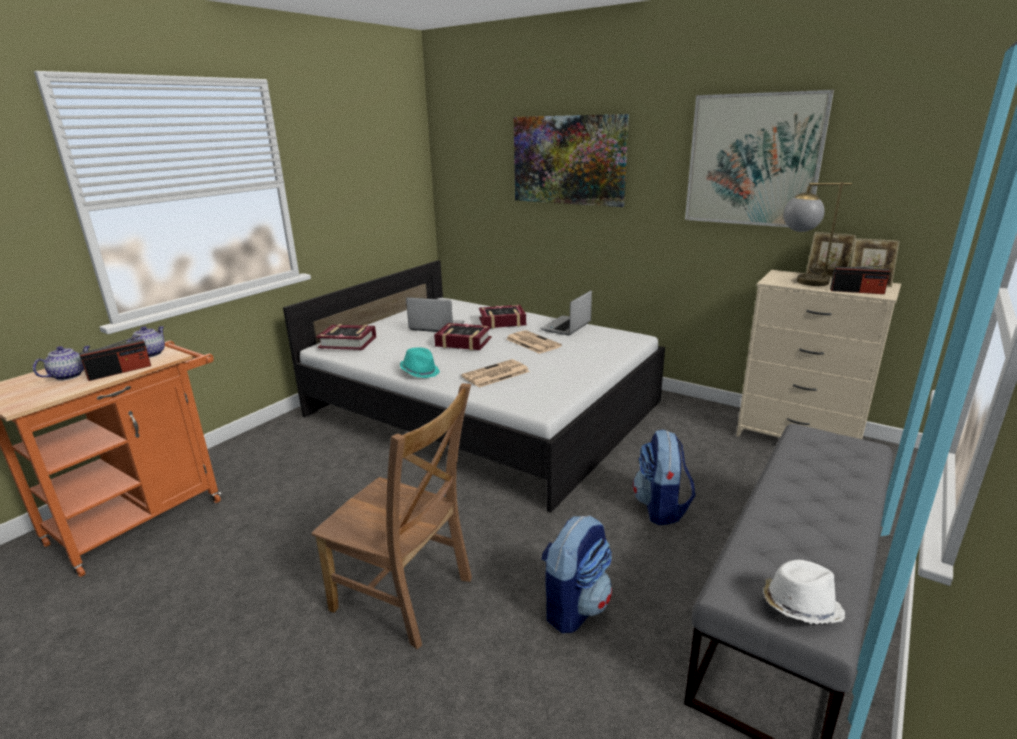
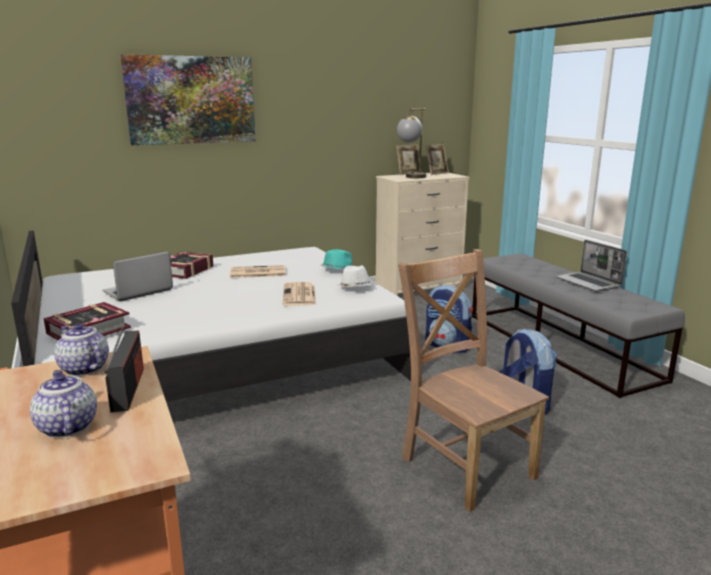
camera: 60 degrees left, 5 degrees down
(406, 596) = (465, 464): brown chair -> brown chair turned 90 degrees counterclockwise
(420, 372) = (240, 317): turquoise hat -> turquoise hat (338, 270)
(463, 342) = (206, 290): book -> none
(566, 327) = (246, 258): laptop -> laptop (589, 283)
(753, 160) = (351, 97): picture -> none
(799, 606) = (645, 305): white hat -> white hat (355, 288)
(857, 291) = (445, 176): radio -> none

